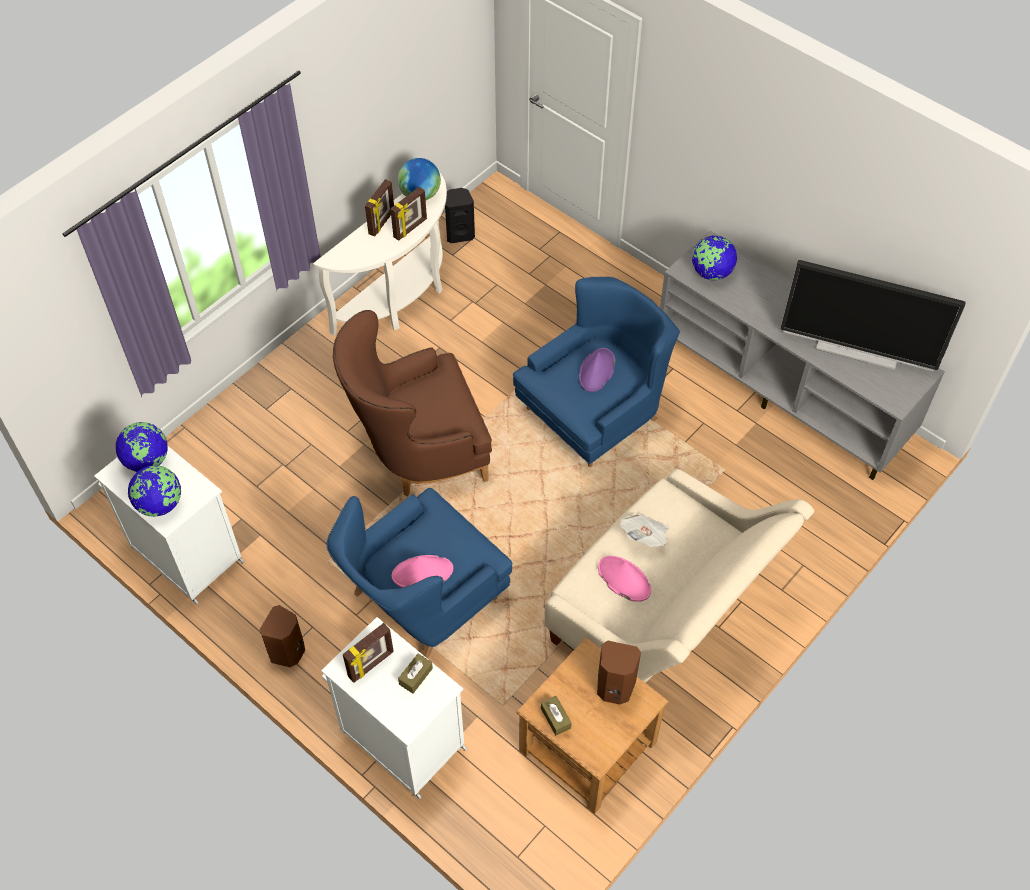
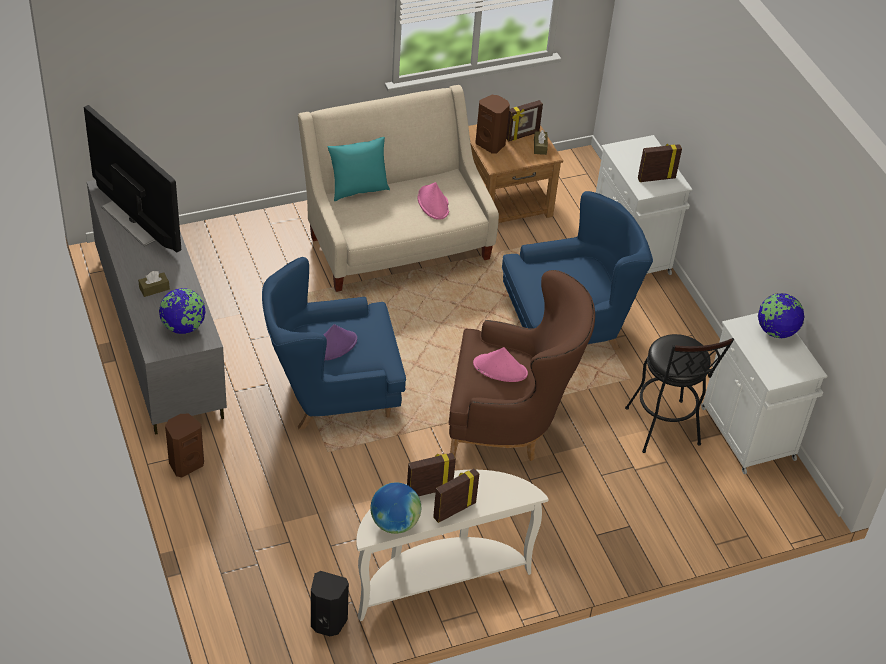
camera: 155 degrees left, 10 degrees down
(147, 460) = (777, 367): globe -> none
(270, 517) = (664, 431): none -> black stool
(288, 652) = (689, 334): brown speaker -> brown speaker (185, 464)
(415, 676) = (629, 161): brown tissue box -> brown tissue box (154, 288)
(422, 573) = (575, 273): pink hat -> pink hat (500, 369)
(587, 726) = (522, 136): none -> picture frame
(645, 536) = (396, 218): newspaper -> none
(713, 555) = (358, 190): none -> turquoise pillow

